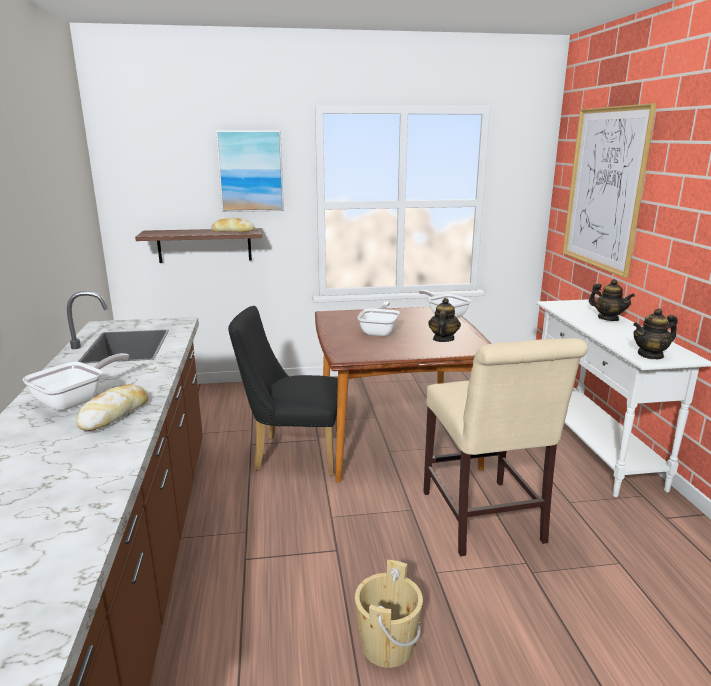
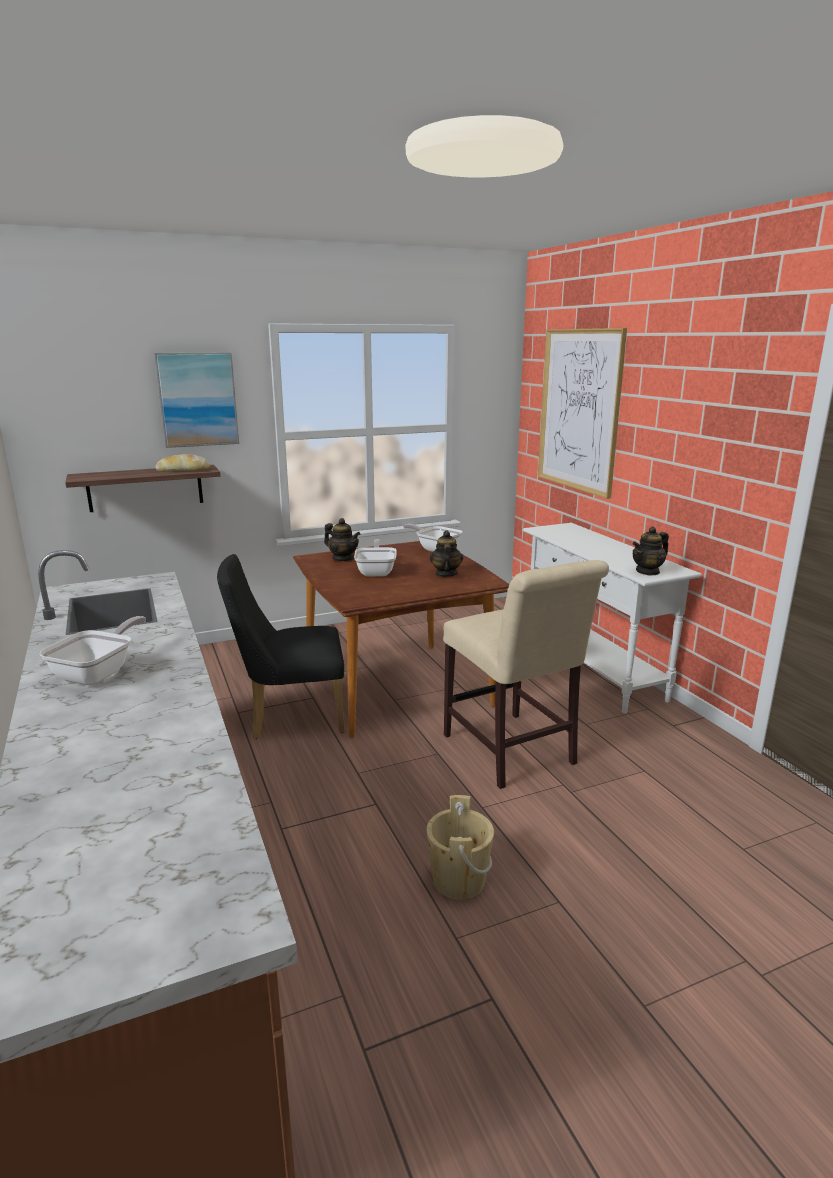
camera: 15 degrees left, 0 degrees up
(115, 414) = (157, 681): bread -> none
(608, 318) = (597, 540): teapot -> teapot (343, 558)

